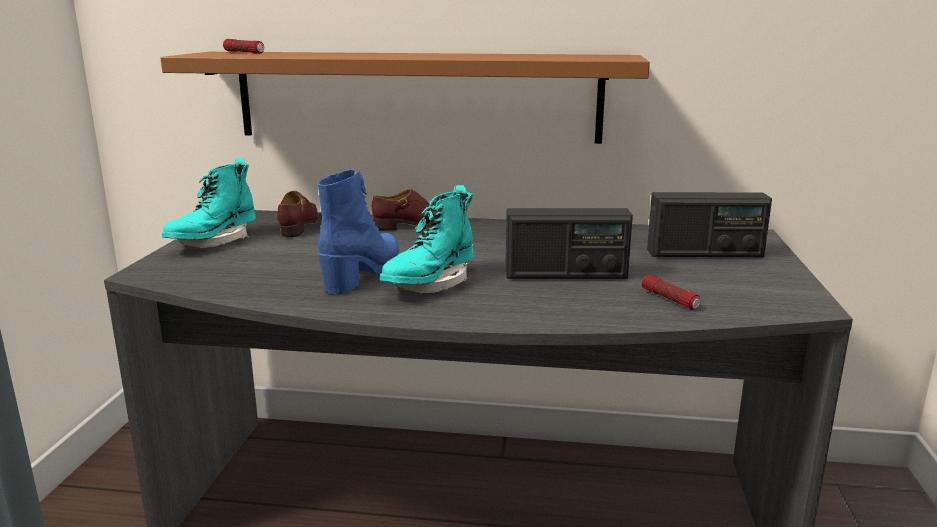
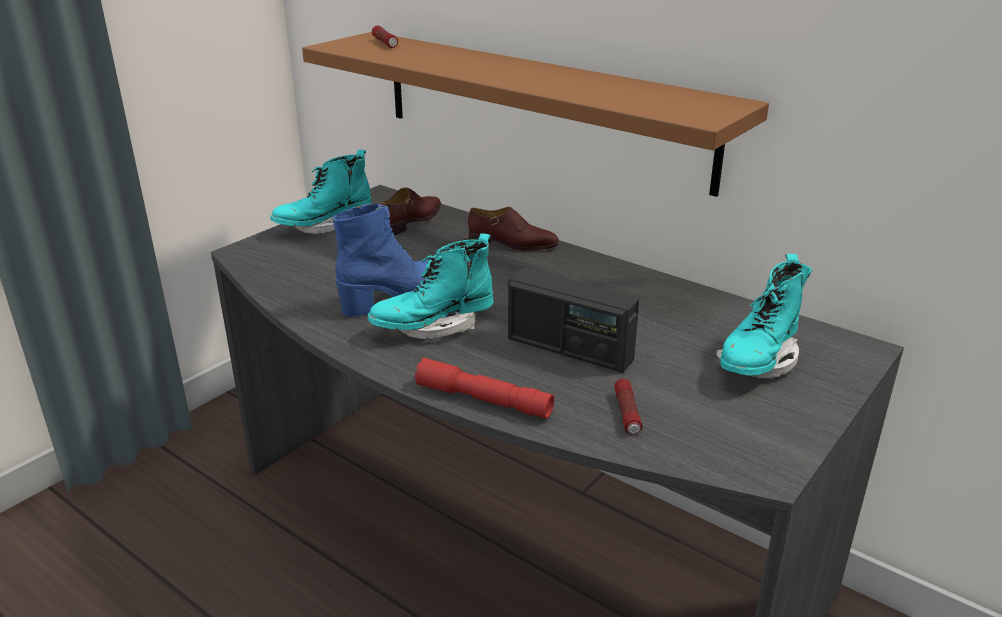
camera: 30 degrees right, 10 degrees up
(550, 318) = (483, 400): none -> red flashlight
(704, 253) = (757, 362): radio -> turquoise boot

